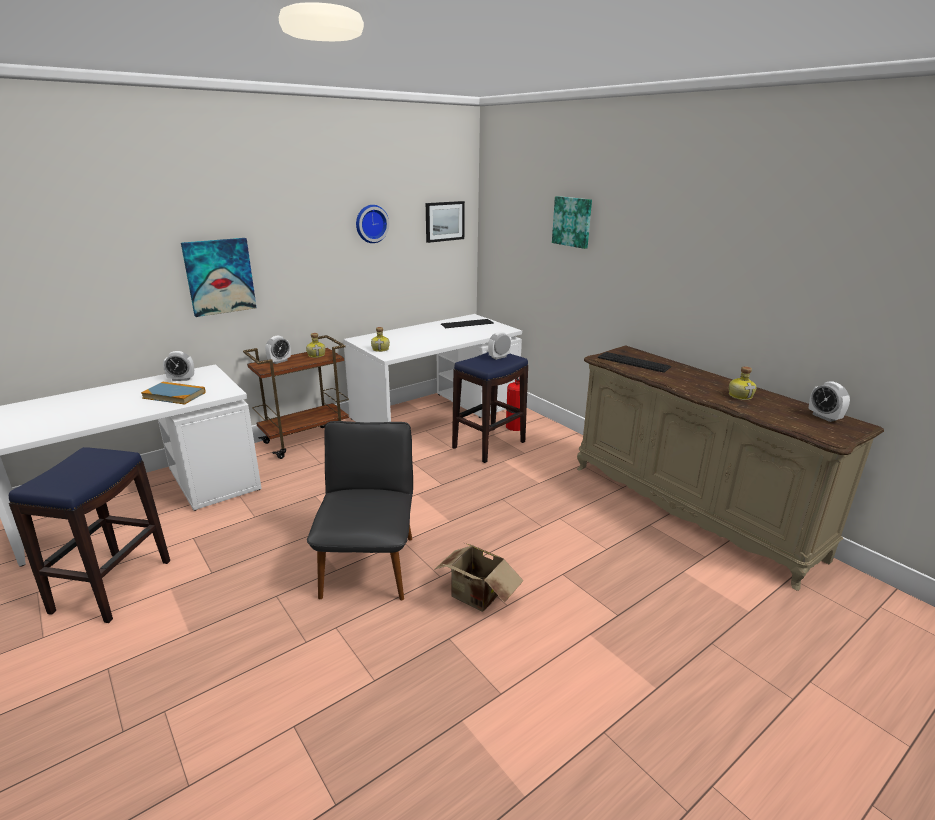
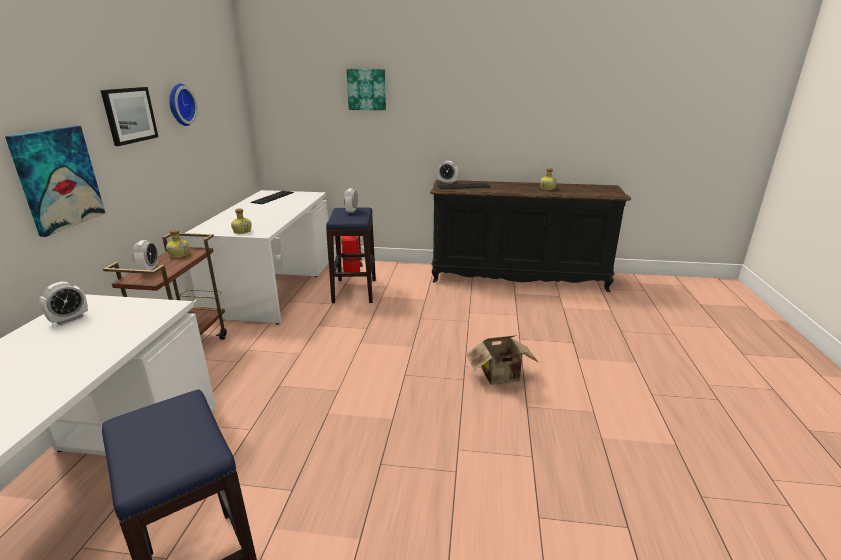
camera: 45 degrees left, 0 degrees up
(174, 395) = (103, 333): book -> none
(368, 566) = (410, 402): black chair -> none
(444, 221) = (228, 101): picture -> picture (129, 115)
(687, 510) = (518, 278): beige cabinet -> black cabinet
(824, 417) = (594, 187): alarm clock -> alarm clock (447, 182)

